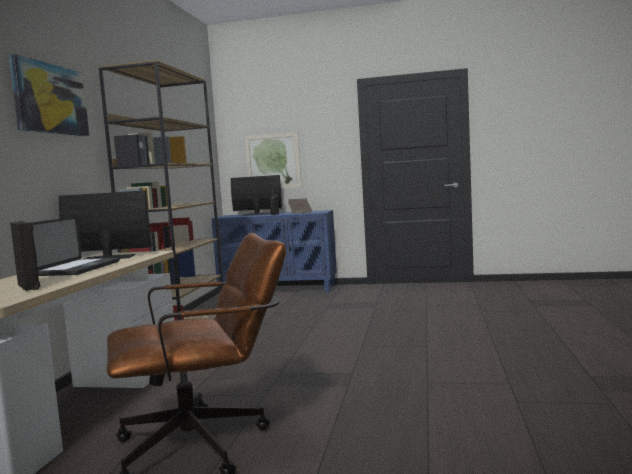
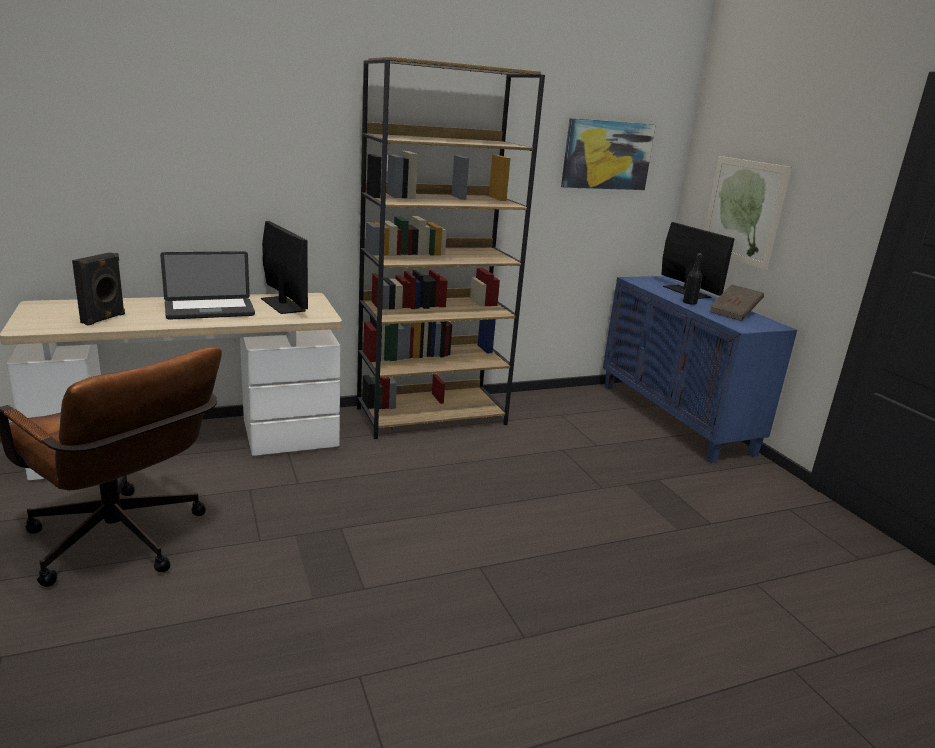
camera: 55 degrees right, 15 degrees up
(50, 99) = (268, 107): picture -> picture (607, 155)

